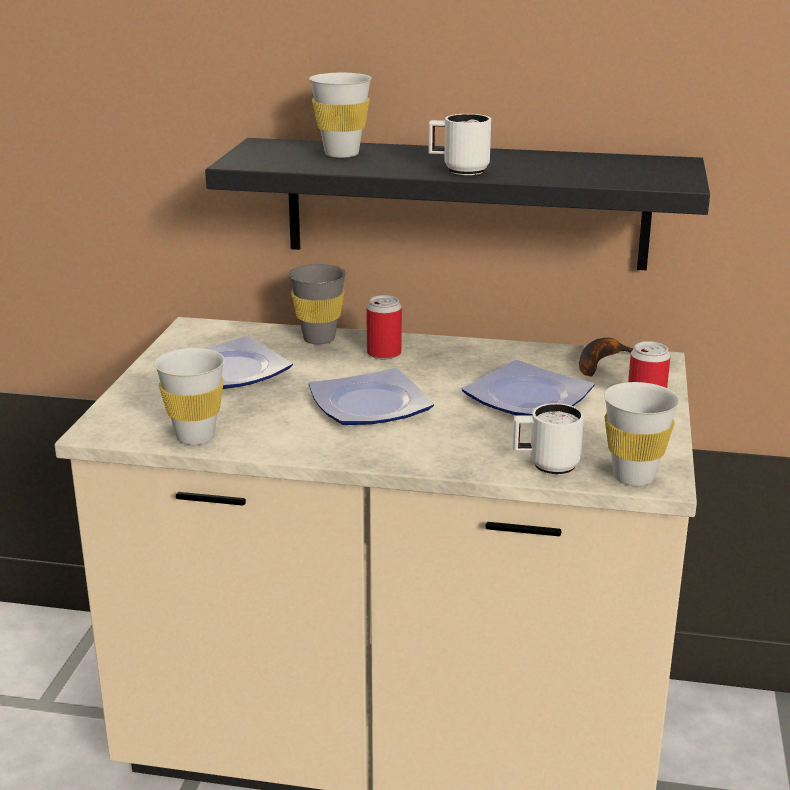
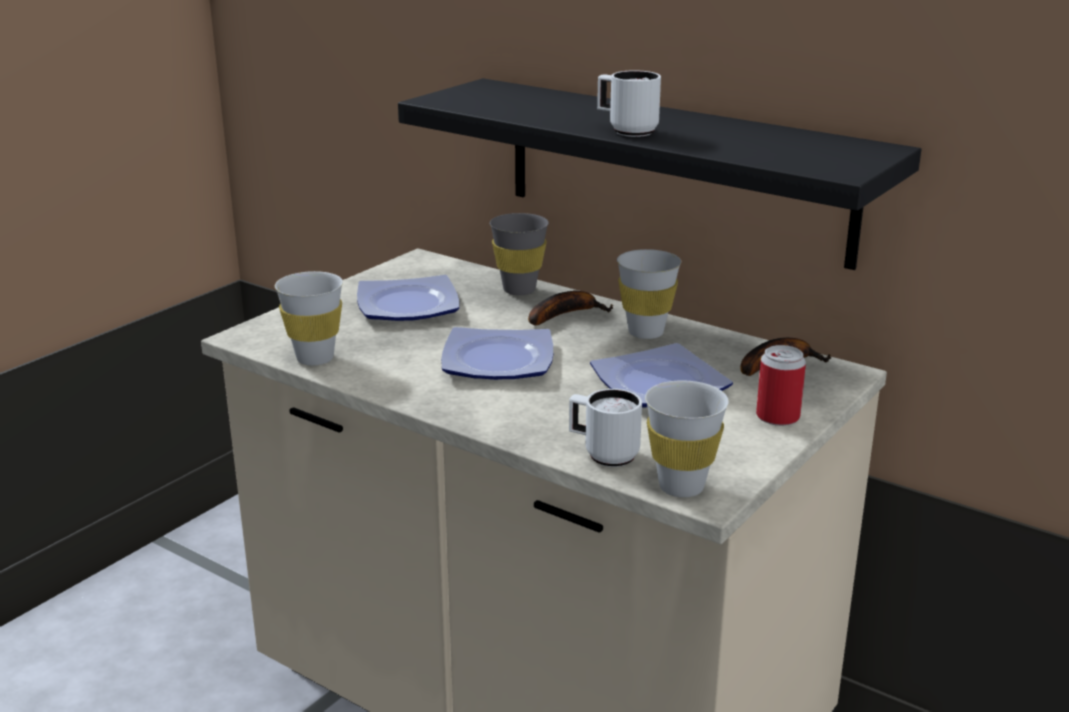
camera: 25 degrees right, 0 degrees up
(341, 154) = (541, 102): white cup -> white cup (645, 332)
(384, 353) = (565, 314): can -> banana

